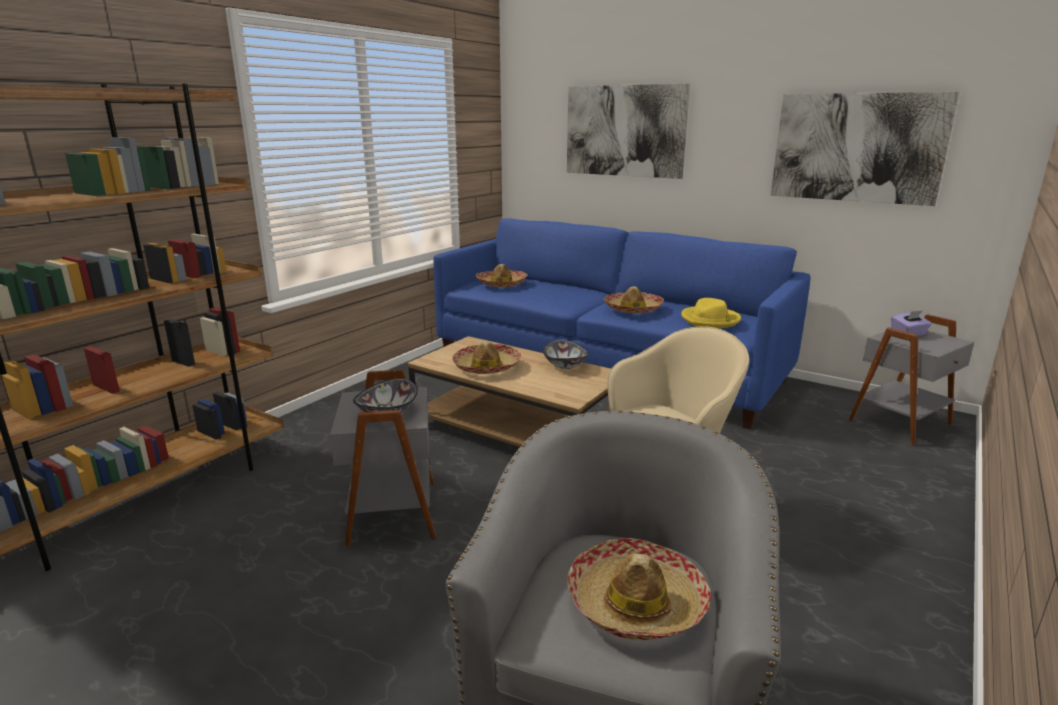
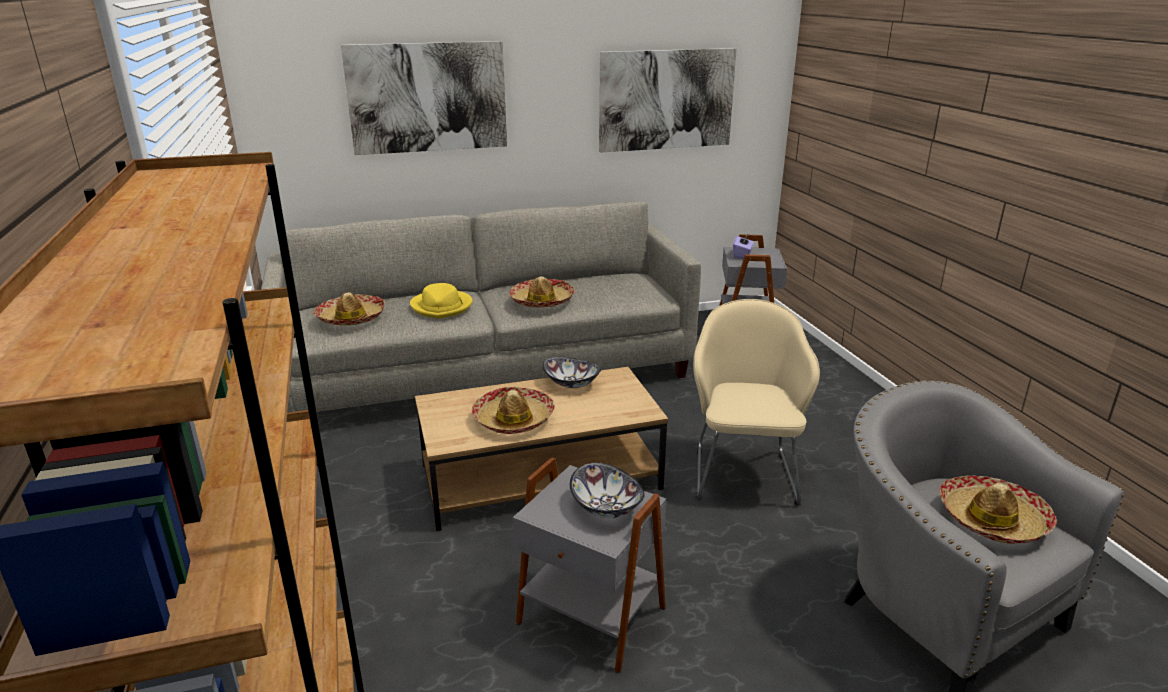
camera: 50 degrees left, 5 degrees up
(605, 366) = (488, 371): blue sofa -> grey sofa
(710, 320) = (621, 289): yellow hat -> yellow hat (442, 306)

